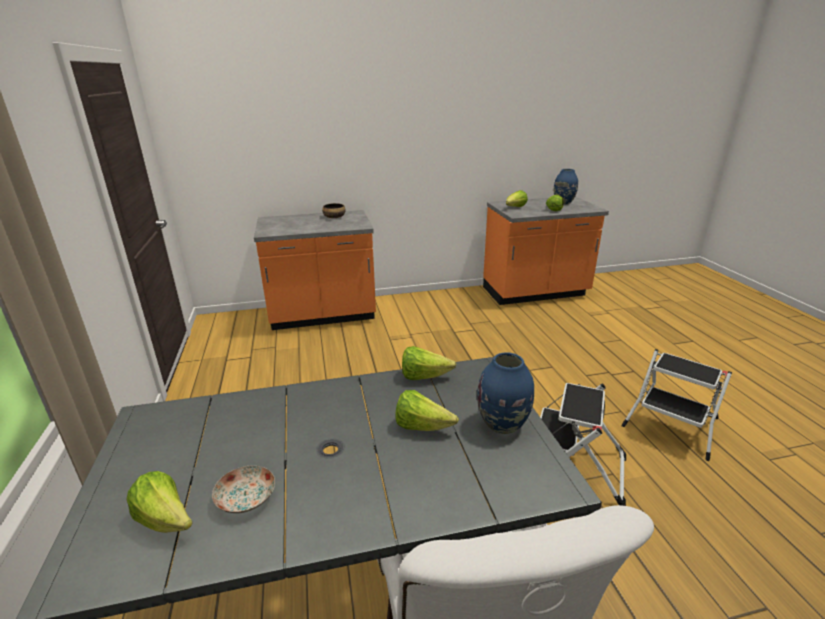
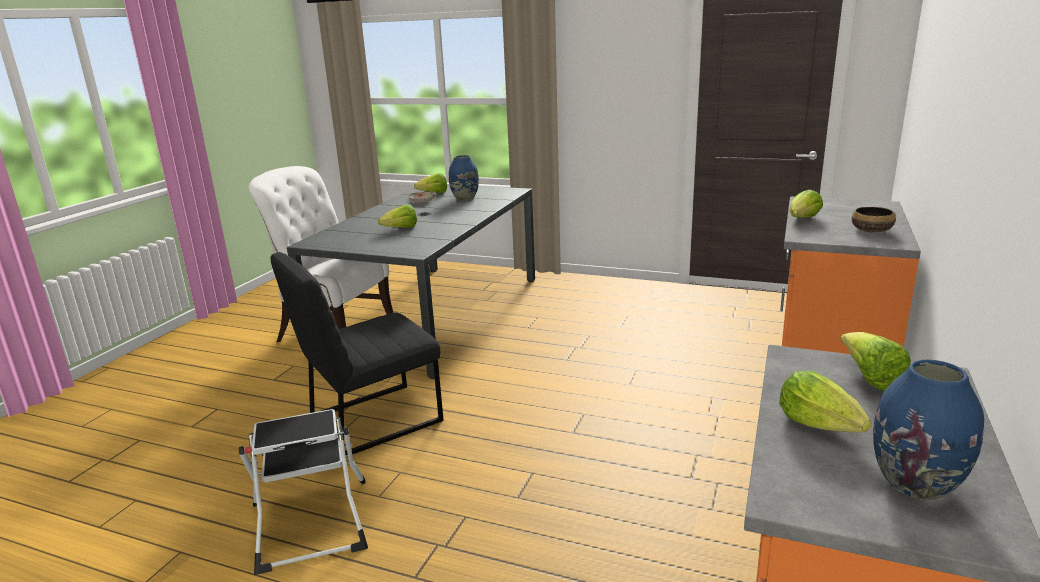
camera: 125 degrees right, 5 degrees down
(424, 376) = (441, 237): lettuce -> lettuce (802, 219)
(503, 424) = (364, 243): blue vase -> blue vase (464, 198)
(577, 467) = (371, 420): step ladder -> black chair

